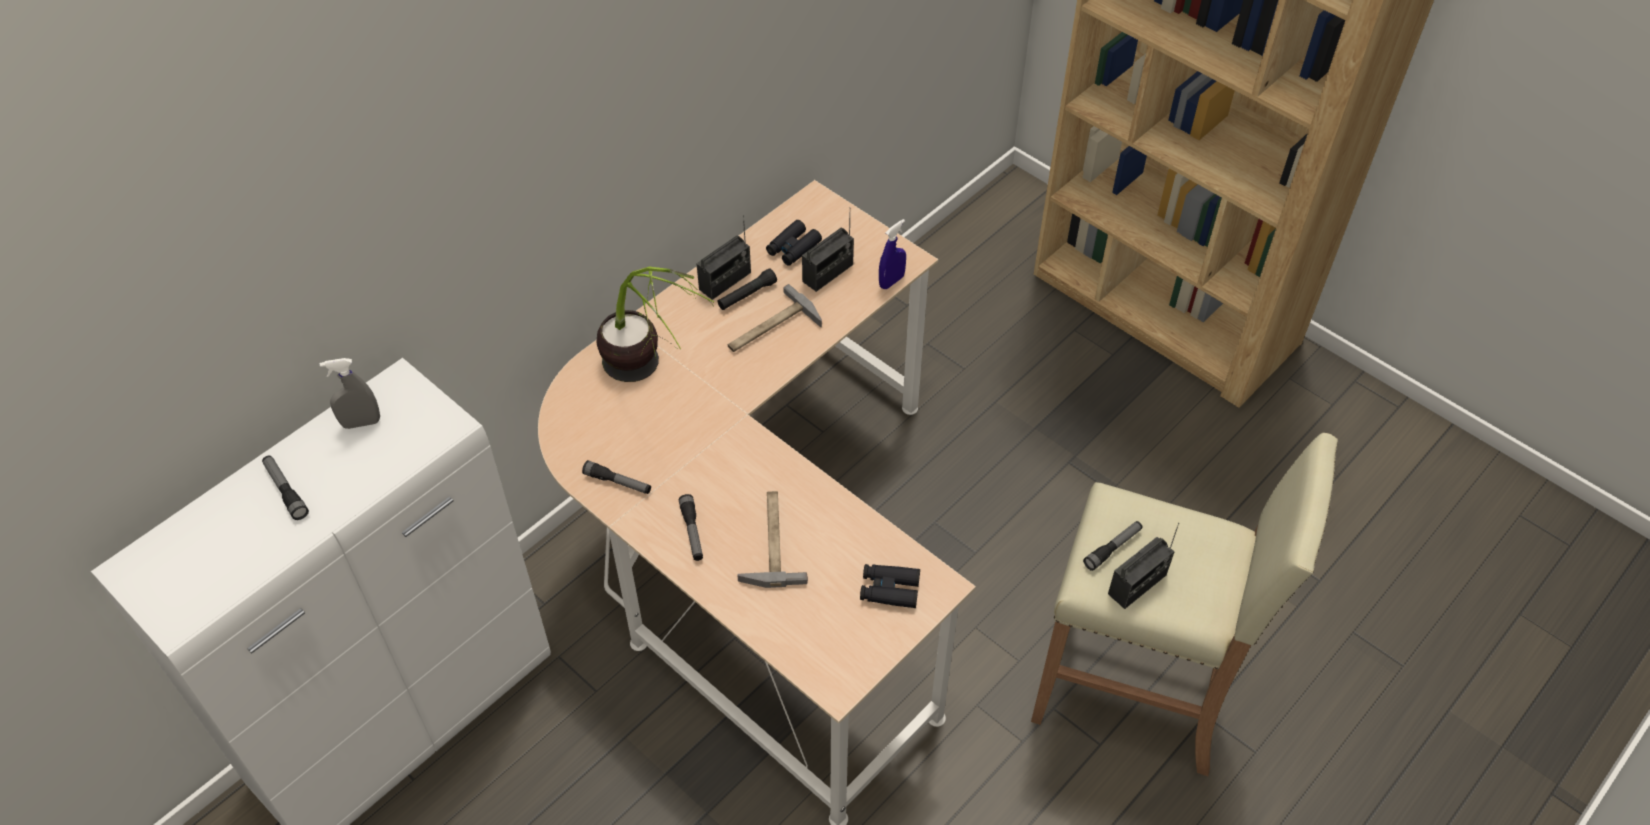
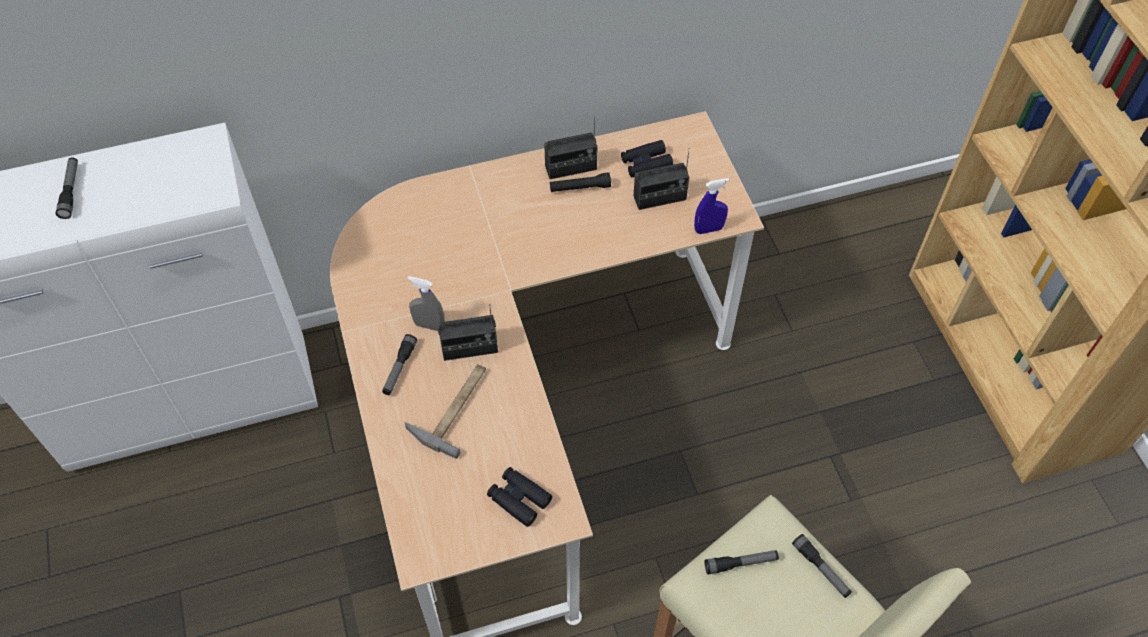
camera: 30 degrees right, 5 degrees up
(361, 423) = (158, 162): grey spray bottle -> grey spray bottle (429, 325)
(618, 482) = (372, 299): flashlight -> flashlight (821, 569)
(653, 380) = (457, 226): potted plant -> none
(771, 328) = (579, 225): hammer -> none
(1137, 584) = (739, 608): radio -> radio (469, 348)

